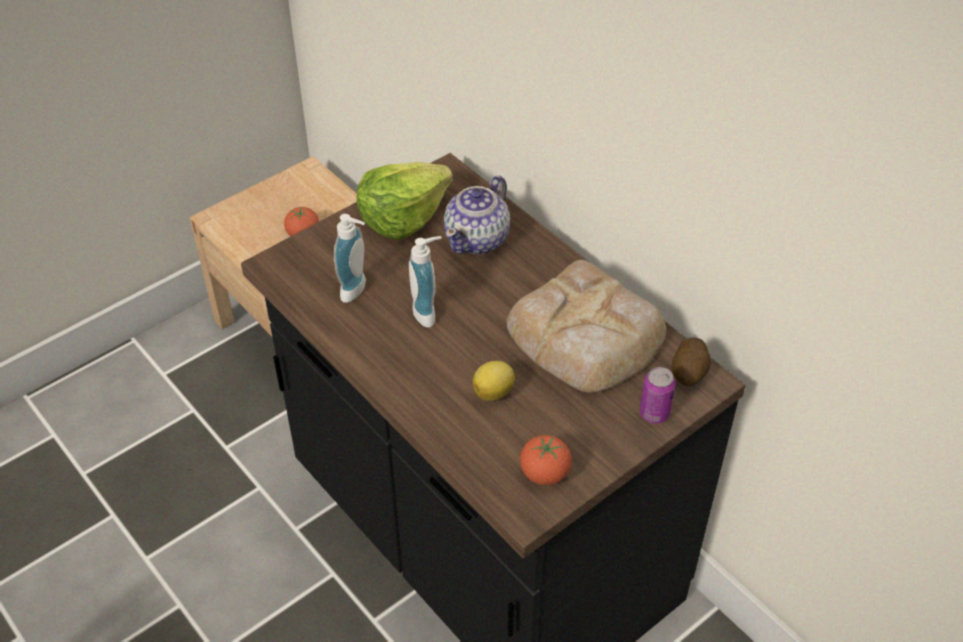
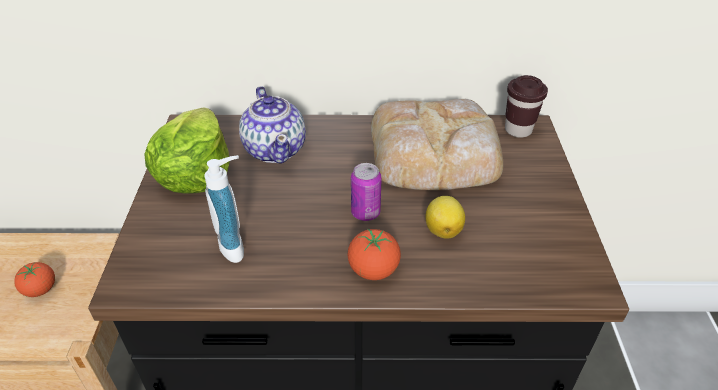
camera: 50 degrees left, 5 degrees down
(428, 312) = (315, 217): soap dispenser -> none
(544, 474) = (557, 250): tomato -> tomato (373, 270)
(654, 413) = (541, 164): can -> can (365, 213)
(689, 373) = (518, 130): potato -> brown cup

